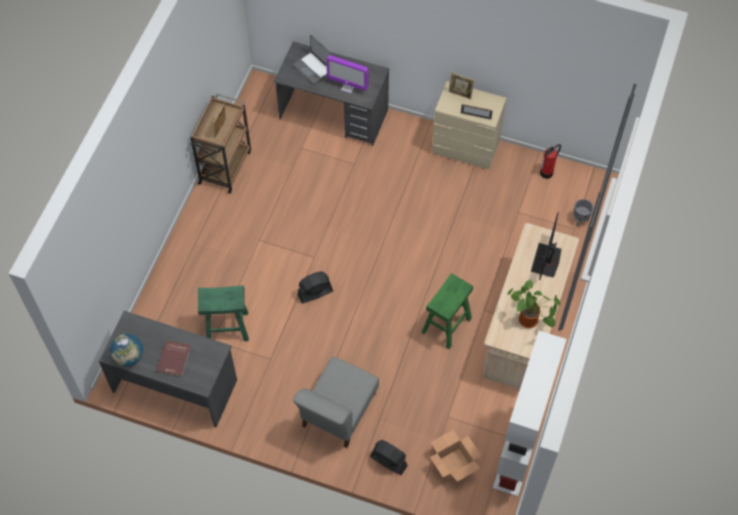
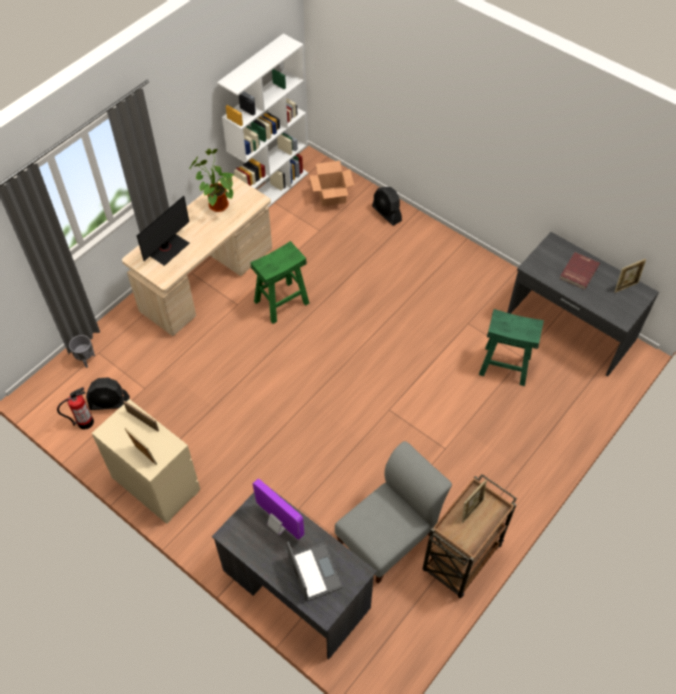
camera: 160 degrees left, 5 degrees down
(129, 357) = (625, 286): globe -> picture frame
(315, 293) = (401, 372): black fan -> black fan (110, 403)
(337, 413) = (418, 260): grey chair -> grey chair (389, 536)

